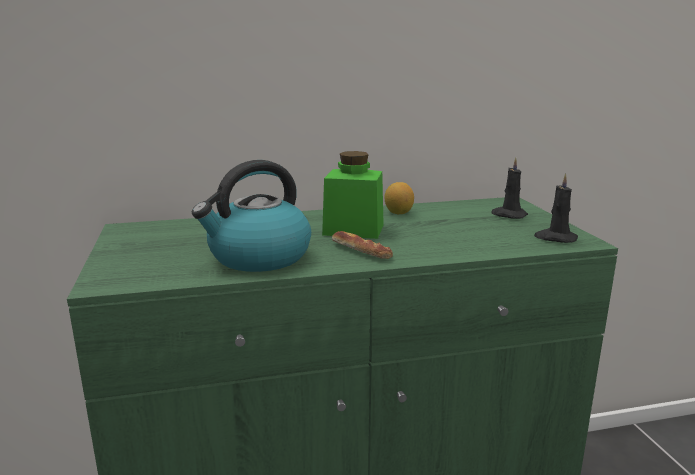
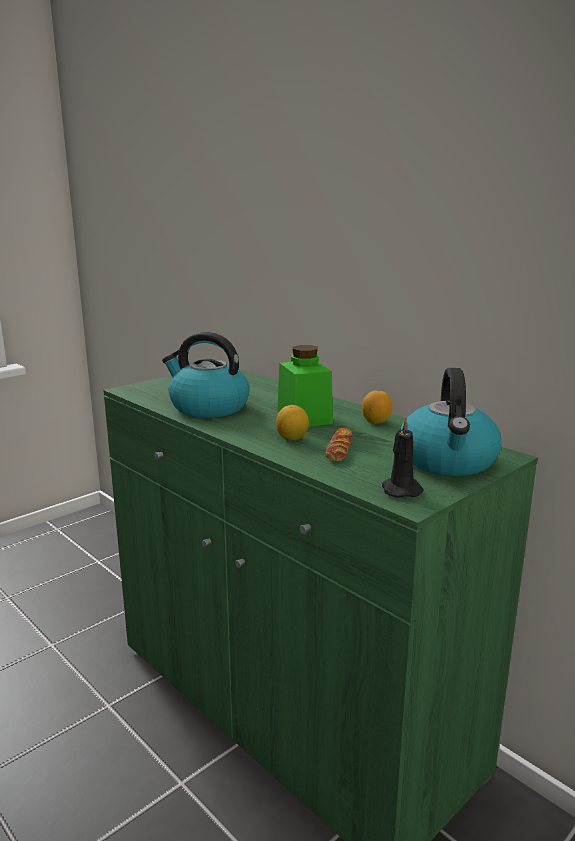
camera: 60 degrees right, 0 degrees up
(361, 251) = (257, 429): bread -> bread (339, 450)
(405, 244) = (292, 438): none -> lemon
(508, 215) = (448, 461): black candle -> kettle

